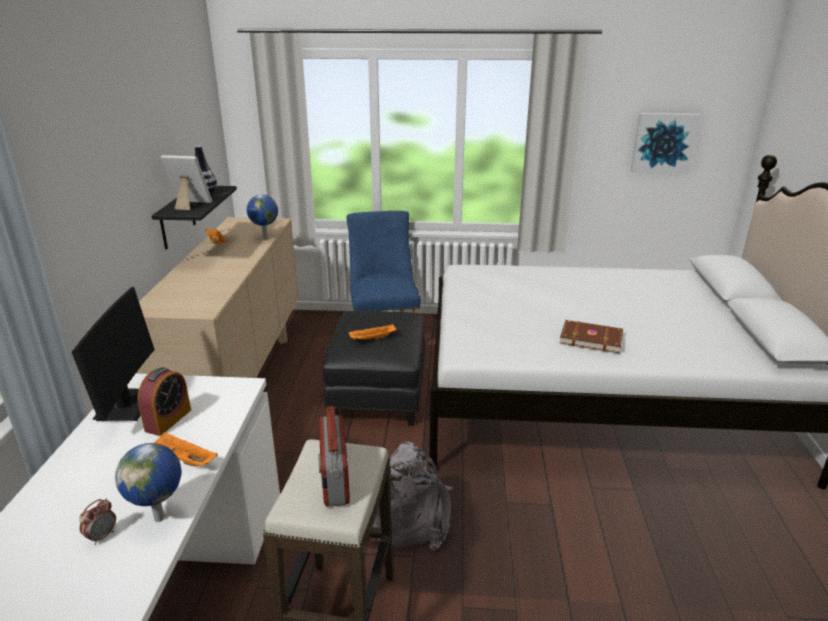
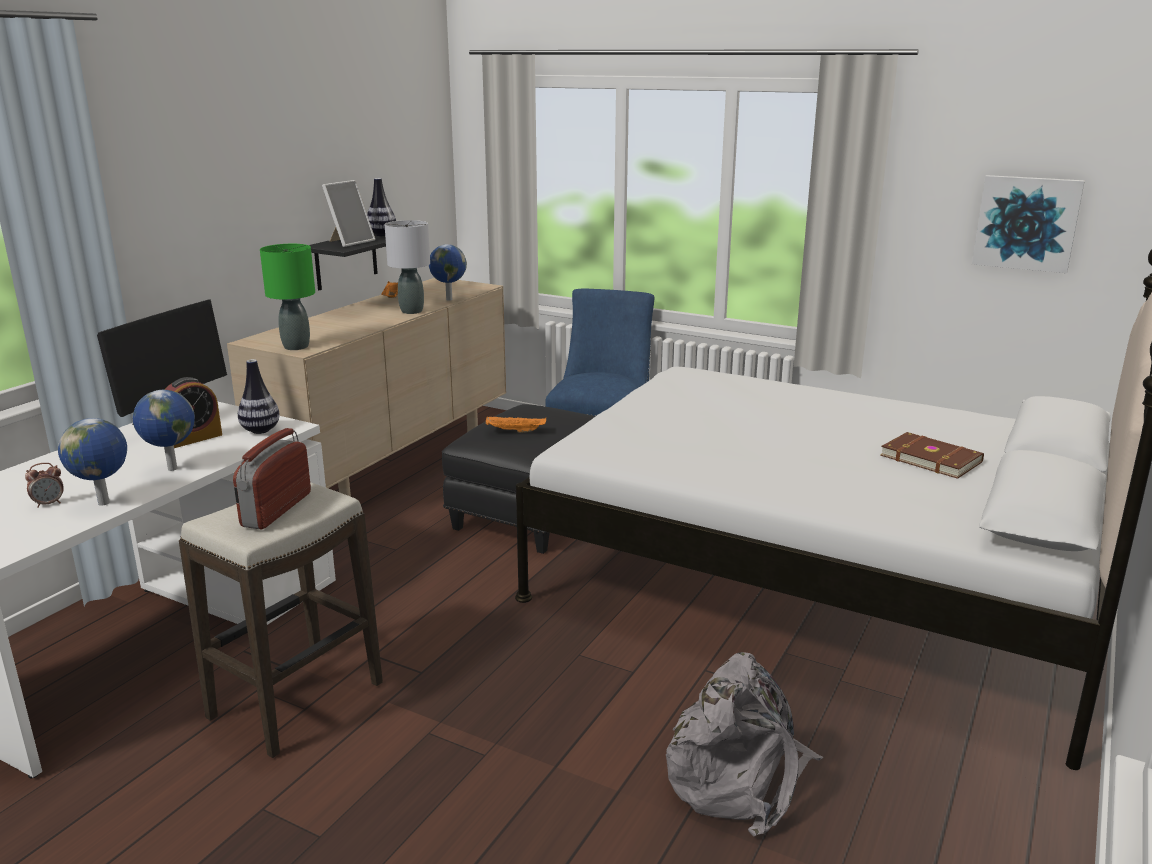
camera: 25 degrees right, 5 degrees down
(184, 460) = (171, 469): orange tray -> globe
(189, 205) = (349, 242): picture frame -> picture frame turned 90 degrees clockwise
(193, 308) = (296, 346): none -> green table lamp
(221, 396) = (260, 430): none -> vase
(249, 254) = (412, 311): none -> grey table lamp
(410, 516) = (453, 637): grey backpack -> grey backpack (739, 778)
(590, 338) = (753, 464): brown book -> brown book (931, 458)

